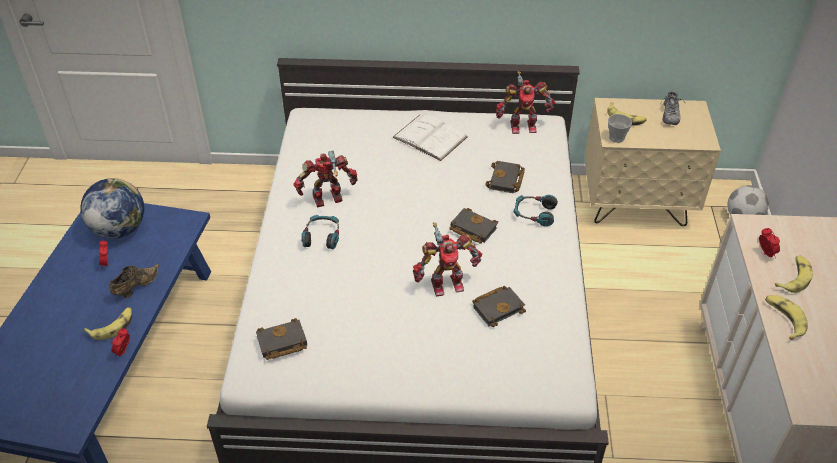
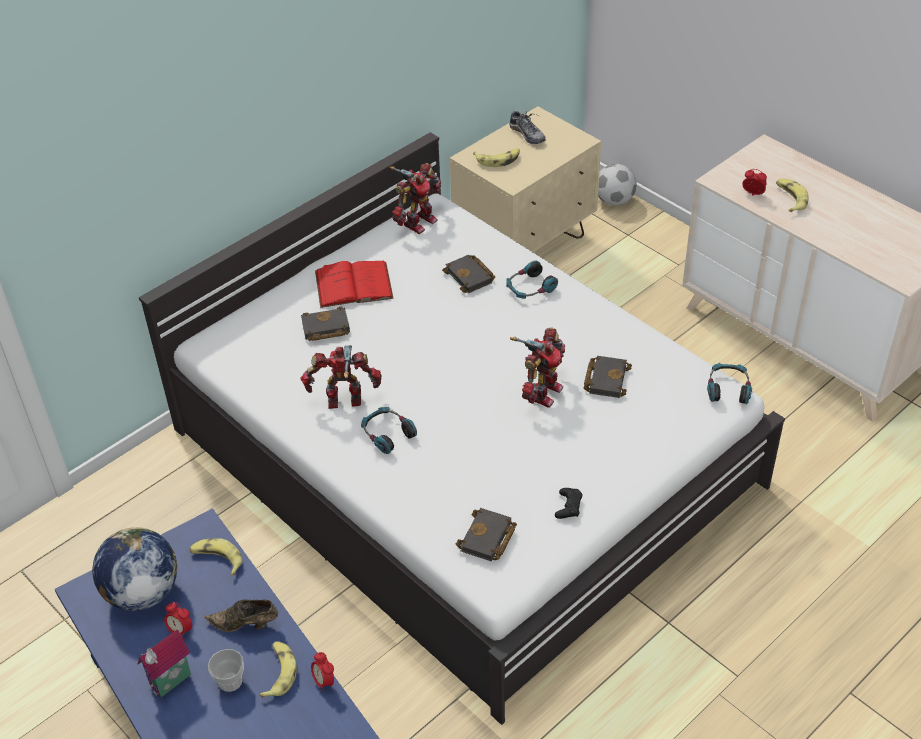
camera: 45 degrees left, 0 degrees up
(66, 287) = (172, 683): none -> toy house
(136, 287) = (246, 624): brown shoe -> brown shoe turned 75 degrees counterclockwise
(328, 200) = (345, 401): toy robot -> toy robot turned 60 degrees clockwise
(355, 366) = (568, 506): none -> black game controller
(430, 137) = (353, 284): white book -> red book
(471, 229) = (500, 335): black book -> black book (324, 329)
(575, 382) = (728, 388): none -> headphones
(616, 137) = (513, 180): cup -> cup (230, 681)
(783, 319) = (820, 232): banana -> banana (217, 559)

